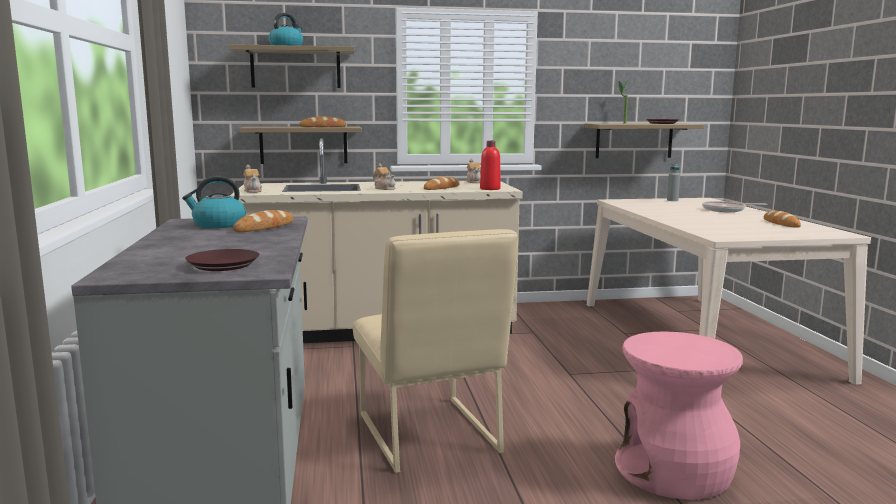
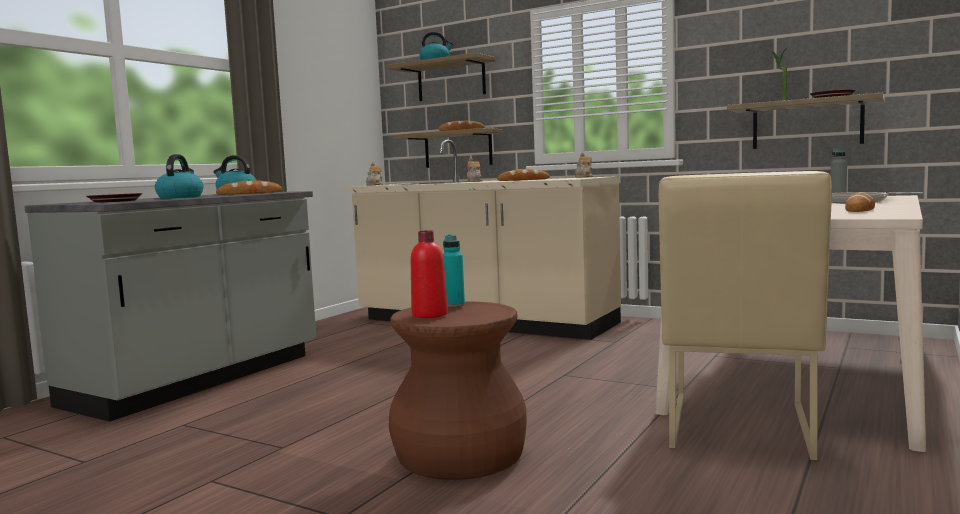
camera: 40 degrees right, 5 degrees down
(236, 244) = (180, 197): none -> kettle
(428, 434) = (347, 388): beige chair -> beige chair (737, 427)
(490, 189) = (560, 179): red bottle -> red bottle (429, 315)
(651, 339) = (454, 305): none -> turquoise bottle
(674, 471) = (461, 456): pink stool -> brown stool

